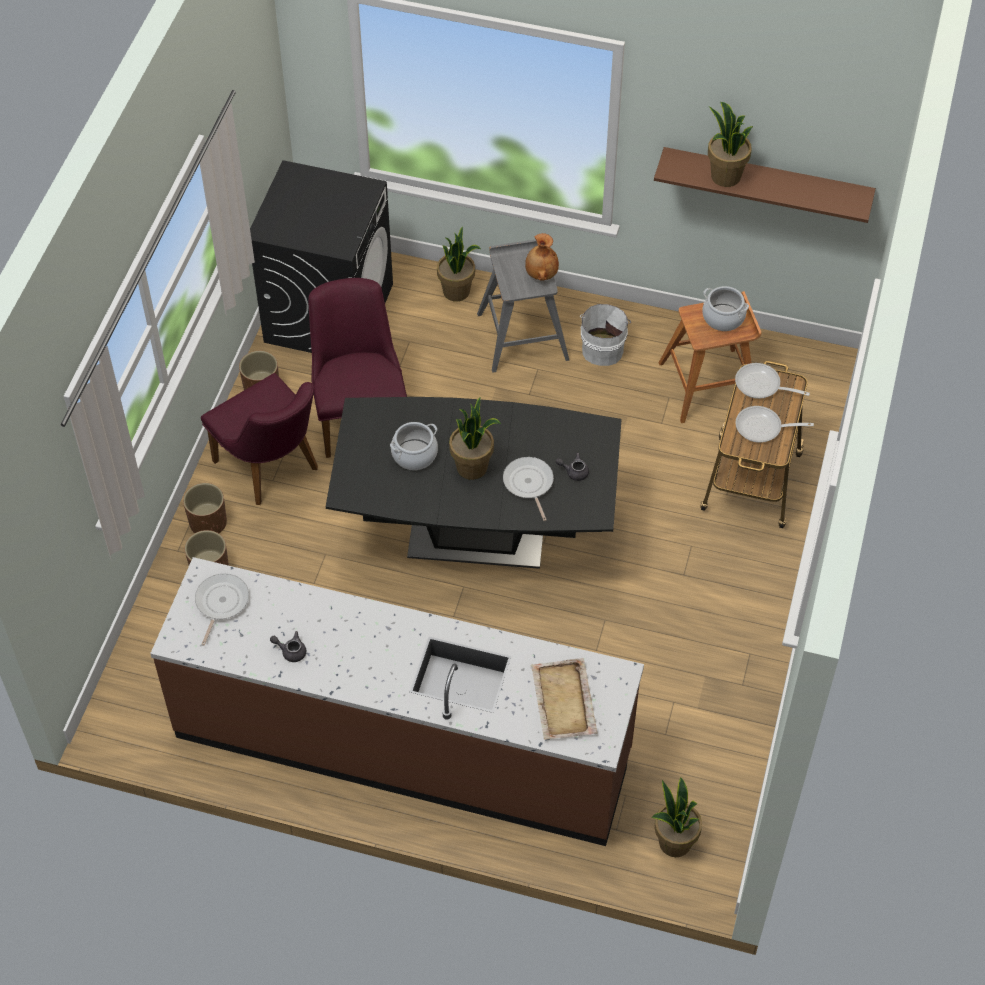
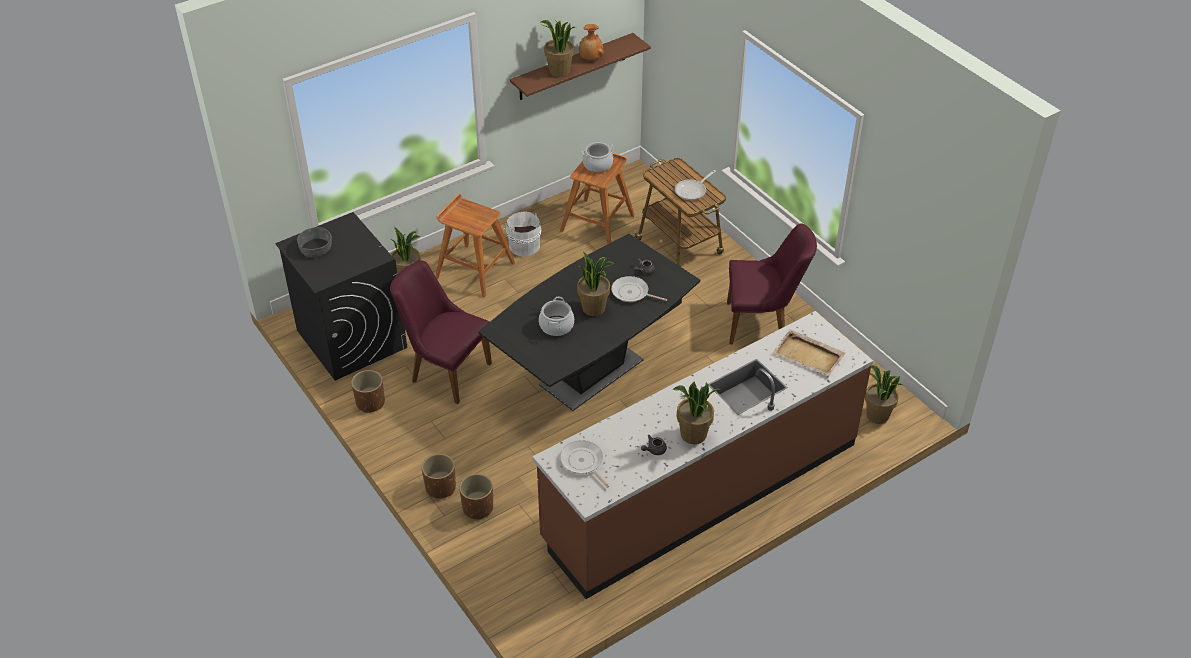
camera: 50 degrees left, 10 degrees down
(272, 470) = (437, 433): purple chair -> purple chair (763, 323)
(306, 192) = (316, 247): none -> grey bowl
(342, 671) = (693, 435): none -> potted plant
(522, 335) = (474, 270): grey stool -> brown stool
(541, 273) = (479, 210): brown vase -> brown vase (590, 58)
(761, 385) = (665, 174): frying pan -> none

